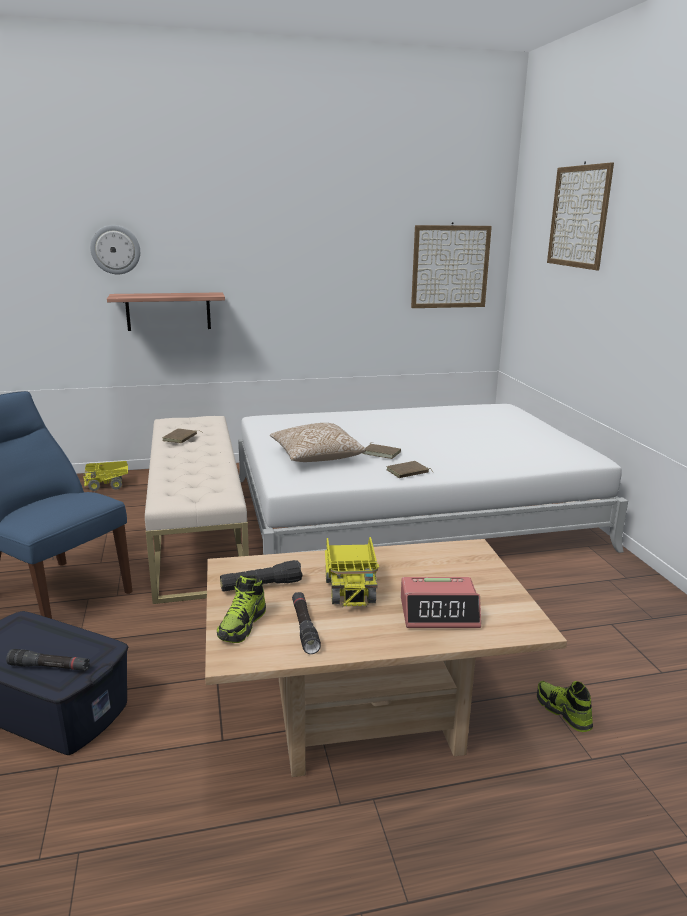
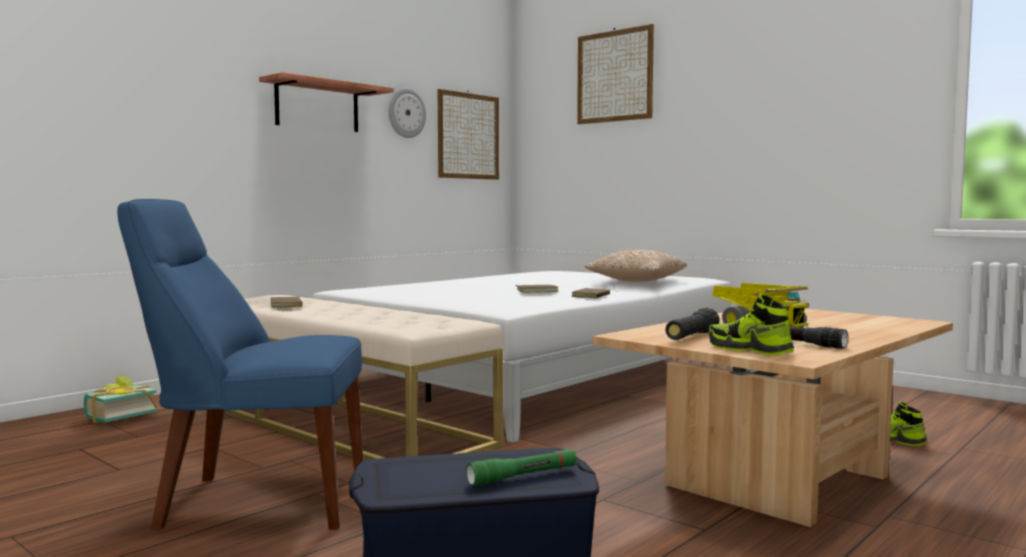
camera: 35 degrees left, 15 degrees down
(49, 667) = (523, 476): black flashlight -> green flashlight
(108, 485) = (118, 416): toy truck -> book
(115, 249) = (117, 77): wall clock -> wall clock (406, 113)
(168, 311) = (184, 166): shelf -> shelf (317, 106)
(242, 625) = (749, 349): shoe -> shoe turned 150 degrees clockwise
(316, 457) = (482, 298): pillow -> pillow (636, 281)
(439, 612) = (851, 326): alarm clock -> none

